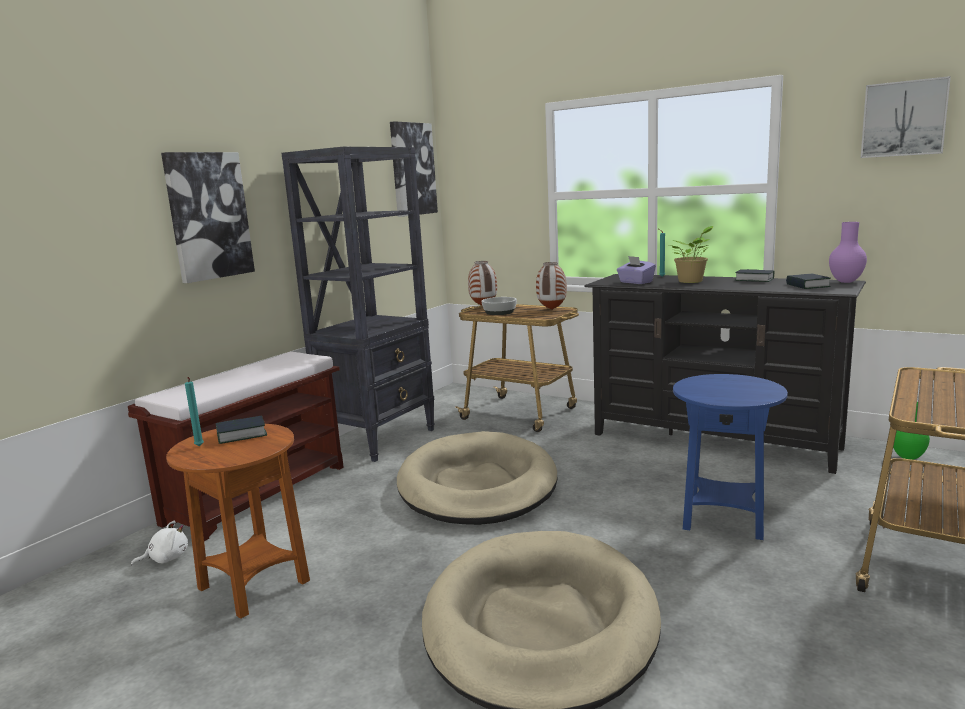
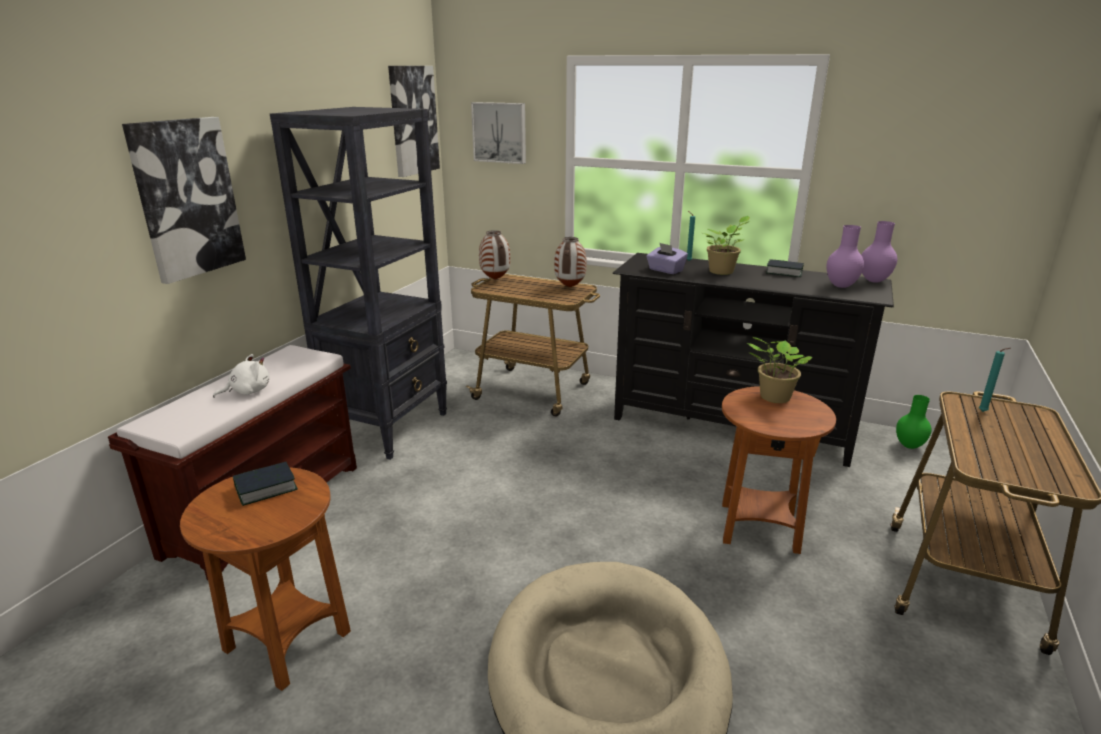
camera: 10 degrees left, 10 degrees up
(166, 558) = (175, 607): white plush toy -> white plush toy (248, 391)
(199, 446) = (218, 510): turquoise candle -> turquoise candle (984, 412)
(477, 485) = (507, 490): beige dog bed -> none
(500, 312) = (515, 290): bowl -> none
(724, 519) = (759, 528): blue side table -> brown side table
(727, 380) = (773, 397): none -> potted plant
(807, 286) = (840, 286): book -> purple vase
(904, 119) = (946, 116): picture -> picture (500, 132)

